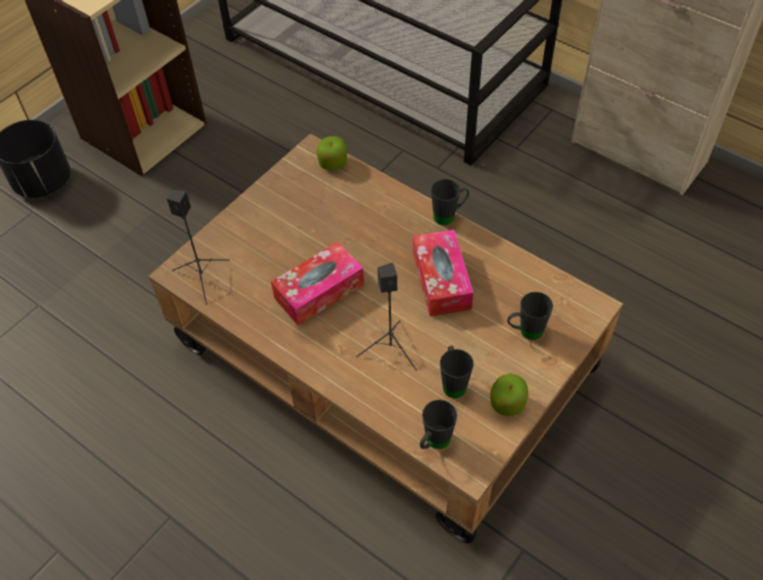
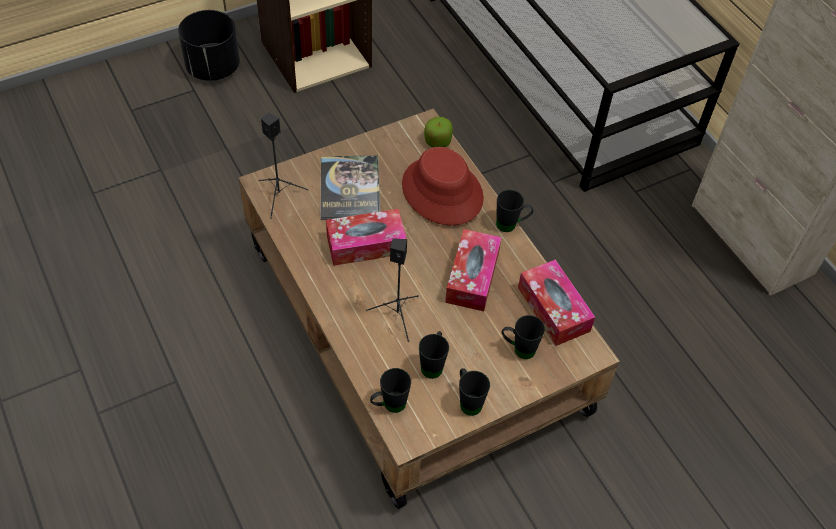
camera: 20 degrees right, 0 degrees up
(271, 242) = (350, 188): none -> book
(364, 210) = (441, 192): none -> red hat
(507, 403) = (468, 400): apple -> black mug
(535, 279) = (553, 309): none -> tissue box

